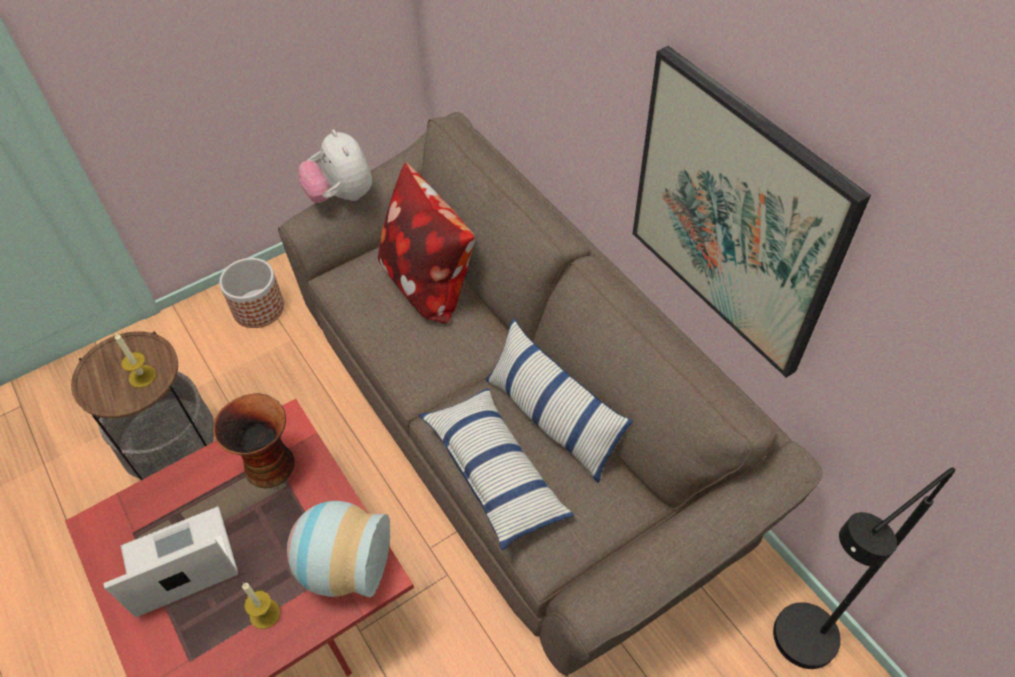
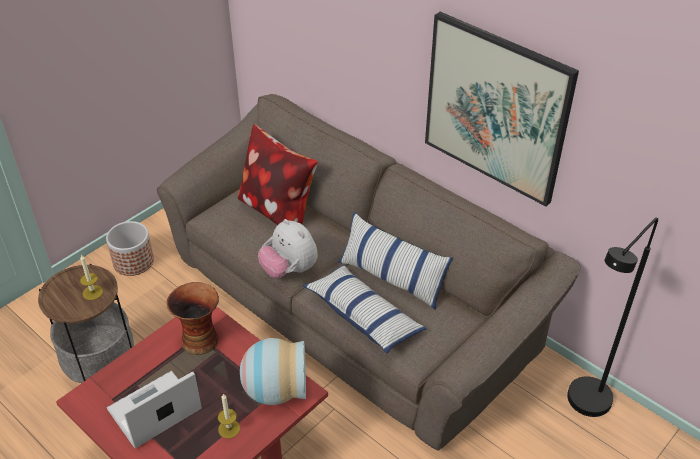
camera: 15 degrees left, 10 degrees down
(341, 196) = (201, 159): plush toy -> plush toy (289, 270)

